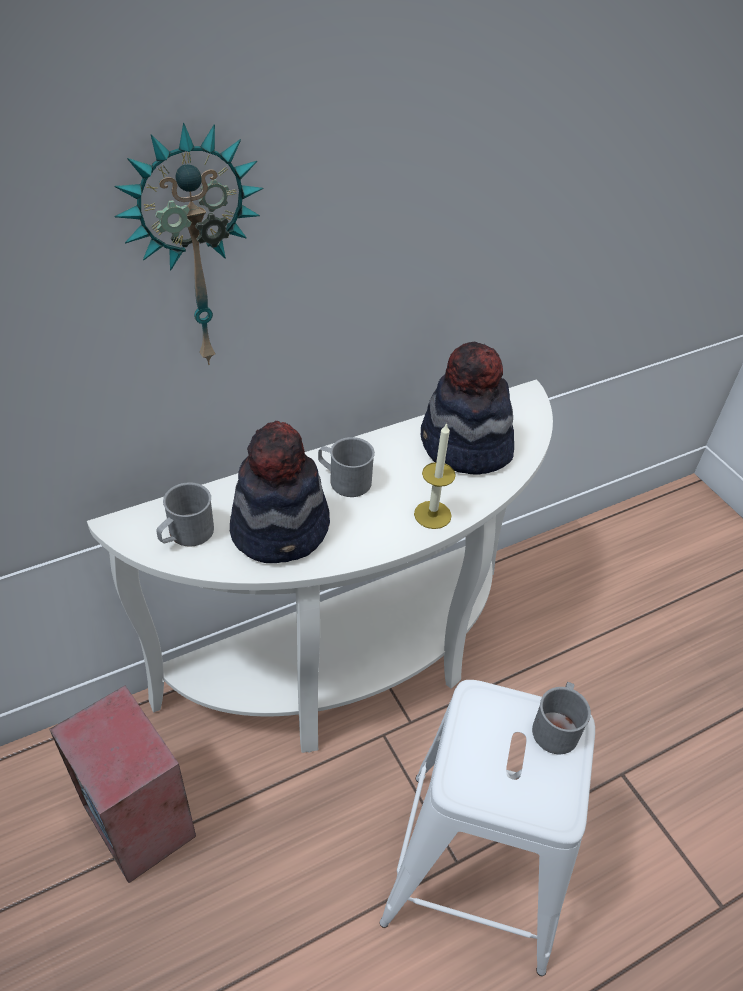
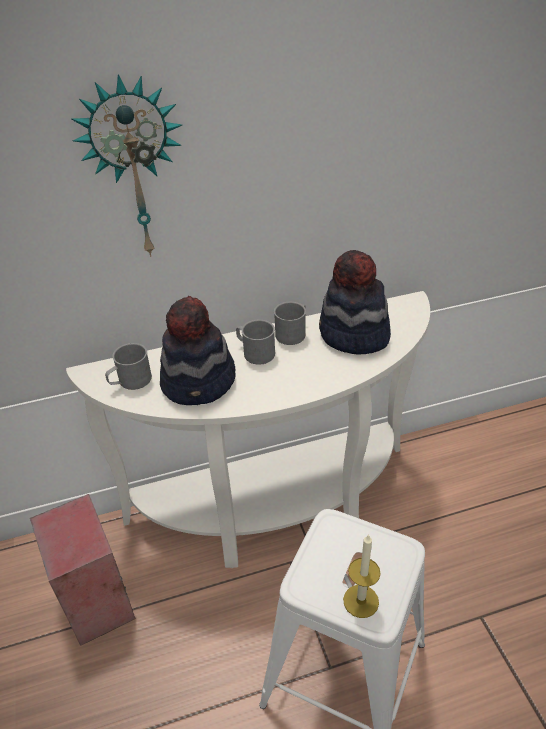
camera: 15 degrees right, 5 degrees down
(432, 515) = (315, 380): candle -> candle (361, 601)
(557, 726) = (392, 551): grey mug -> grey mug (293, 333)

